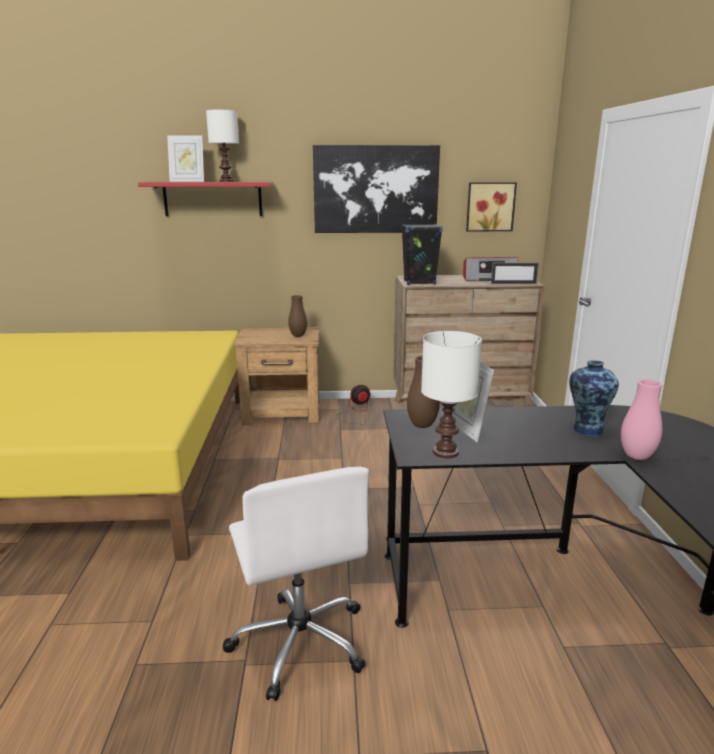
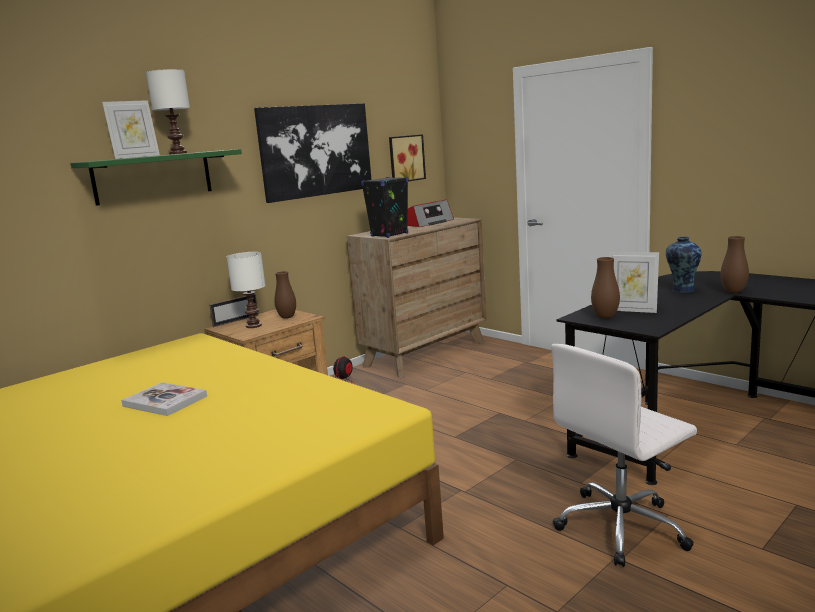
camera: 40 degrees left, 5 degrees down
(105, 370) = (165, 401): none -> book
(213, 199) = (153, 177): red shelf -> green shelf
(300, 641) = (622, 527): white office chair -> white office chair turned 120 degrees clockwise
(447, 452) = (659, 322): white table lamp -> white table lamp (254, 325)
(513, 283) = (458, 222): picture frame -> picture frame (236, 321)
(636, 456) = (733, 292): pink vase -> brown vase

